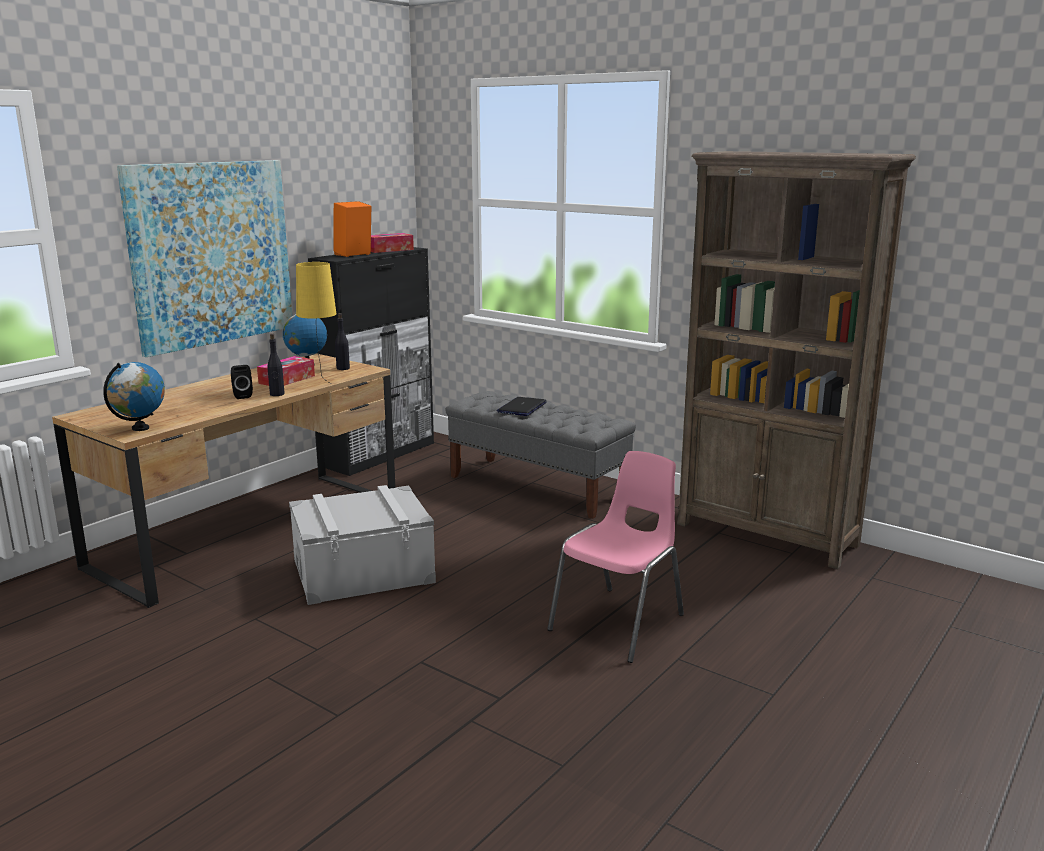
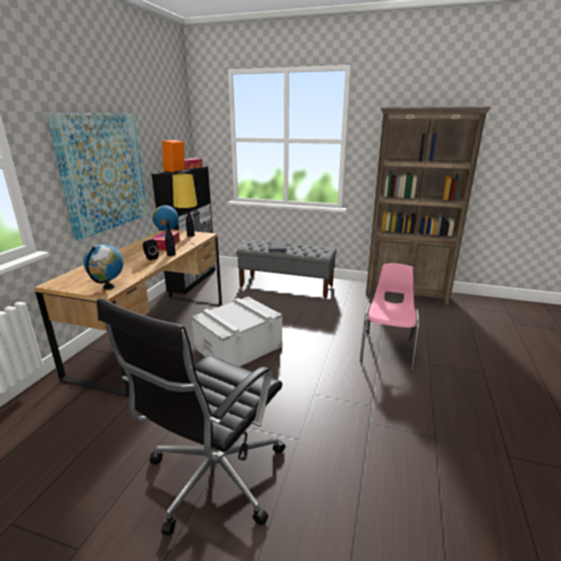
camera: 20 degrees left, 5 degrees up
(179, 730) = (213, 477): none -> black office chair

